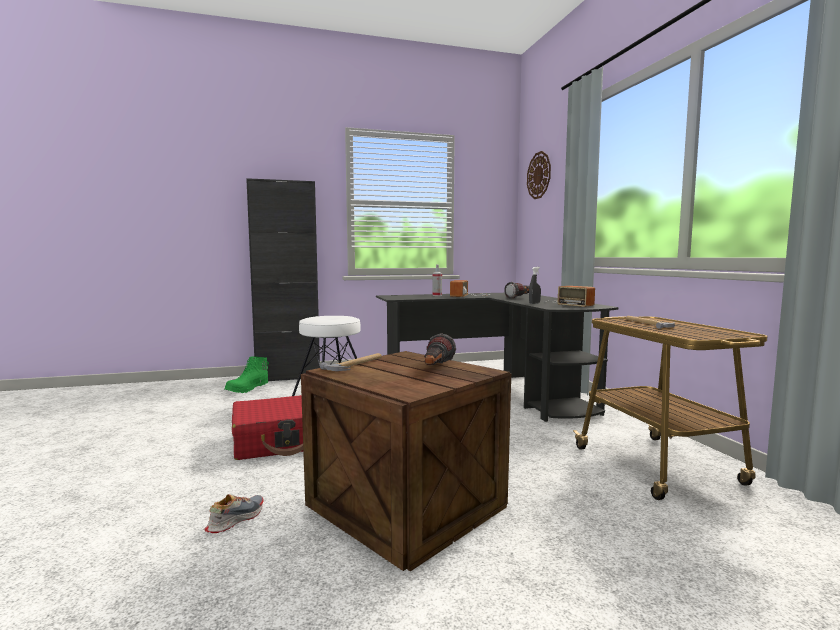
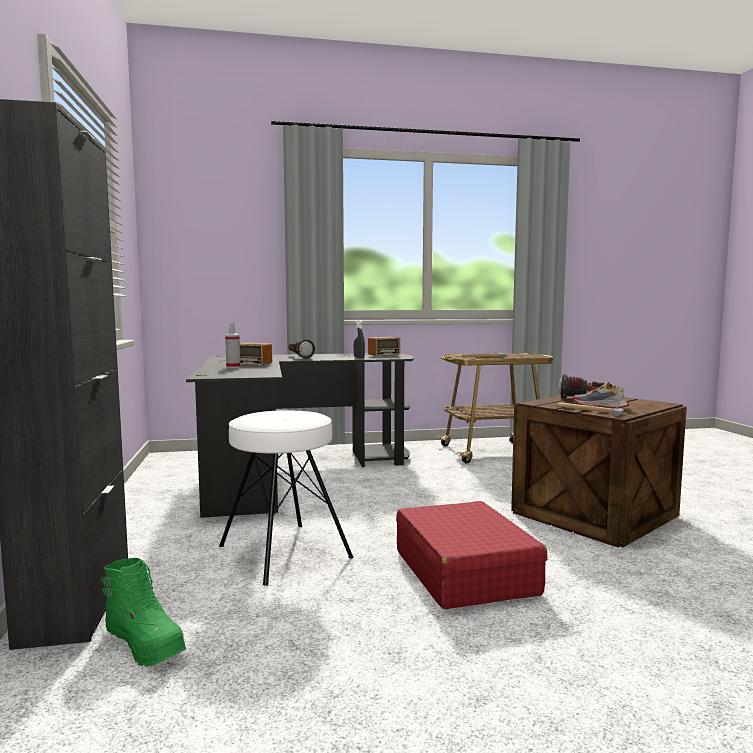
camera: 85 degrees left, 0 degrees up
(235, 519) = (669, 576): shoe -> shoe (600, 406)
(539, 175) = (199, 206): wall clock -> none

